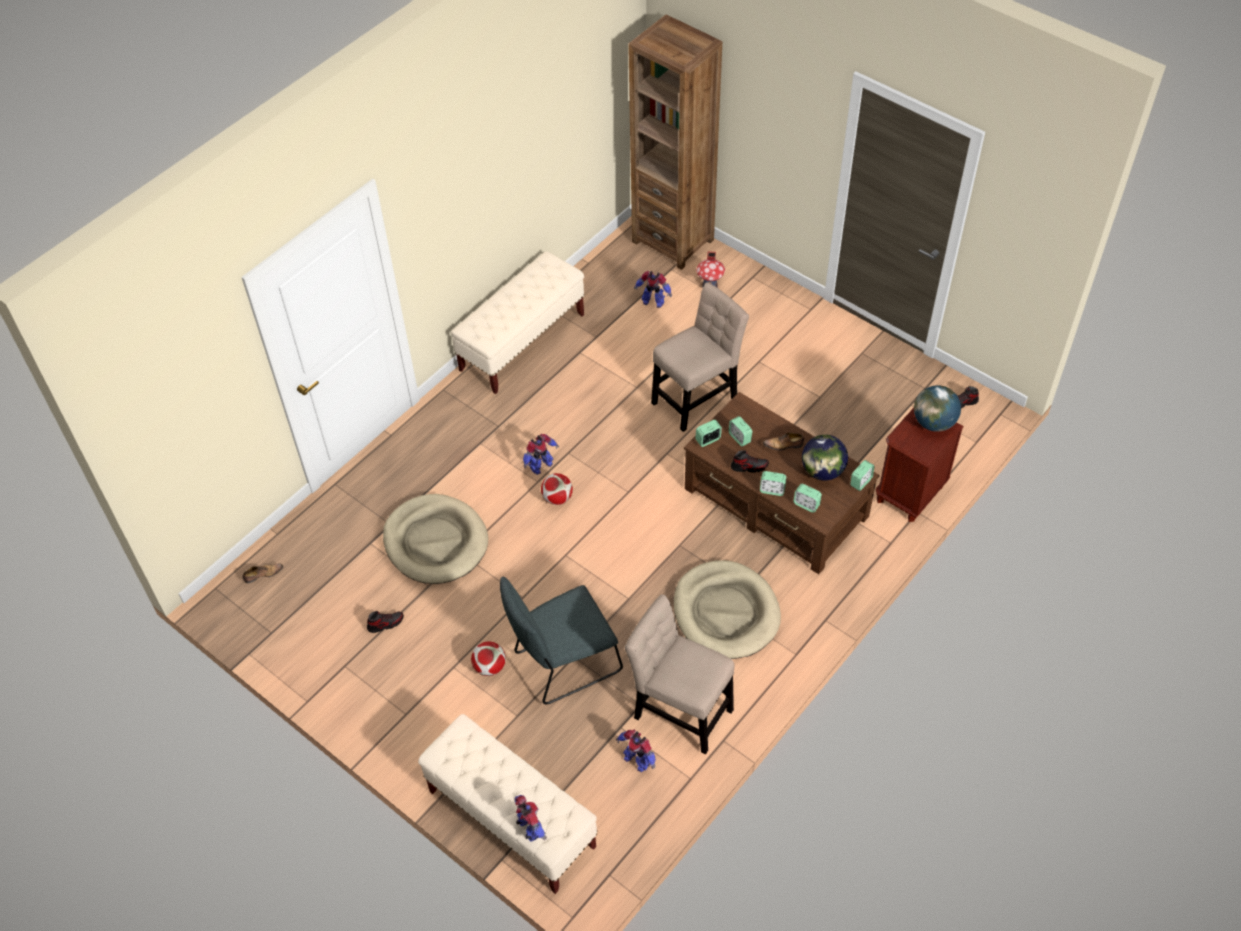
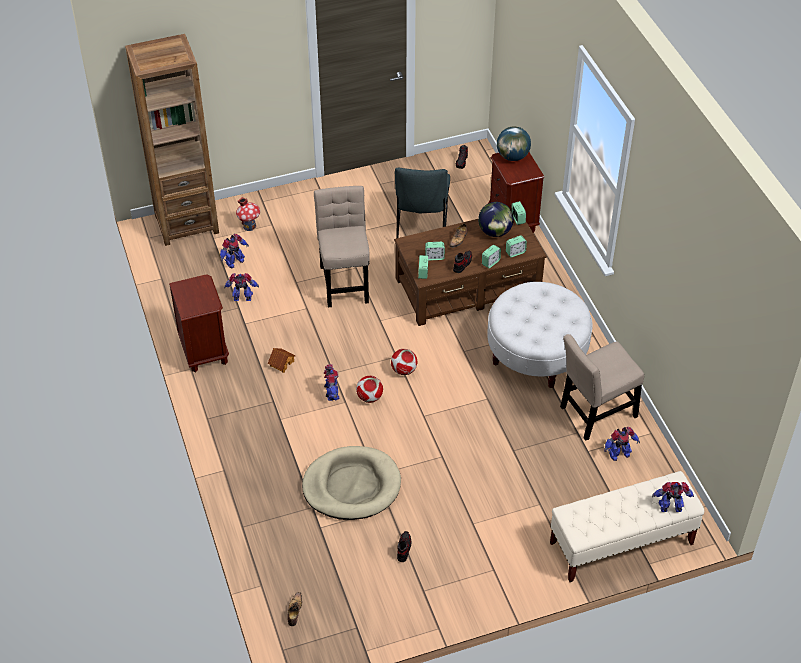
camera: 60 degrees left, 5 degrees down
(489, 667) = (488, 502): football -> football (404, 370)
(522, 342) = (204, 351): beige bench -> brown nightstand
(551, 406) = (281, 363): none -> toy house
(563, 664) = (515, 459): grey chair -> grey chair (421, 228)
(611, 333) = (243, 298): none -> toy robot
(726, 612) = (536, 354): beige dog bed -> white ottoman

